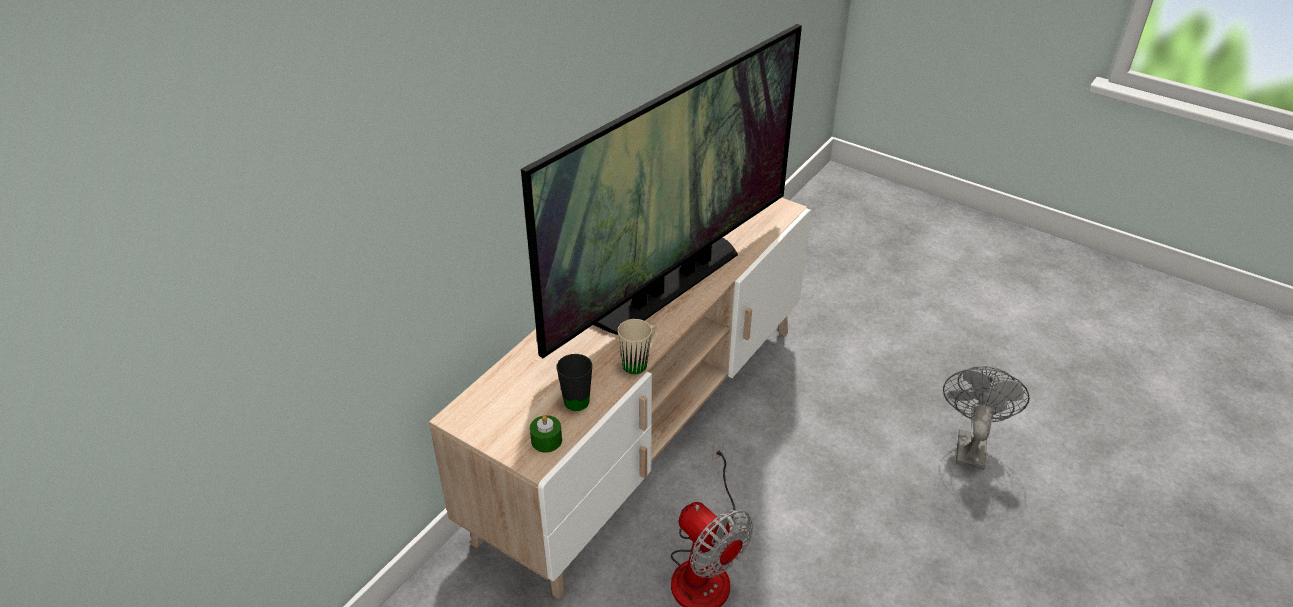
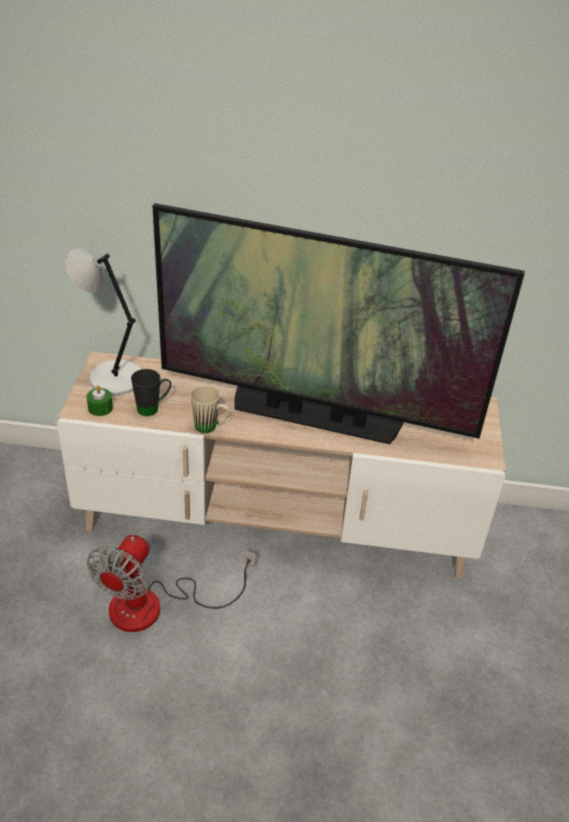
camera: 60 degrees right, 0 degrees up
(498, 415) = (113, 378): none -> grey table lamp
(970, 444) = (421, 780): grey fan -> none

